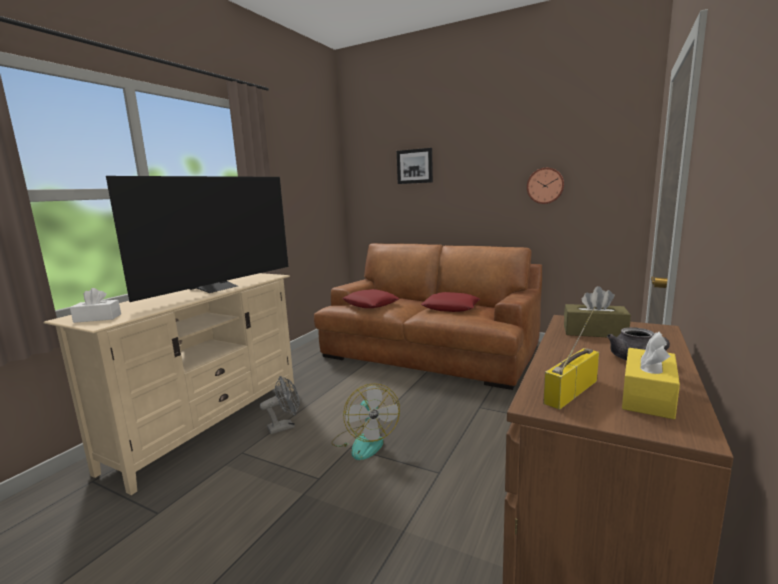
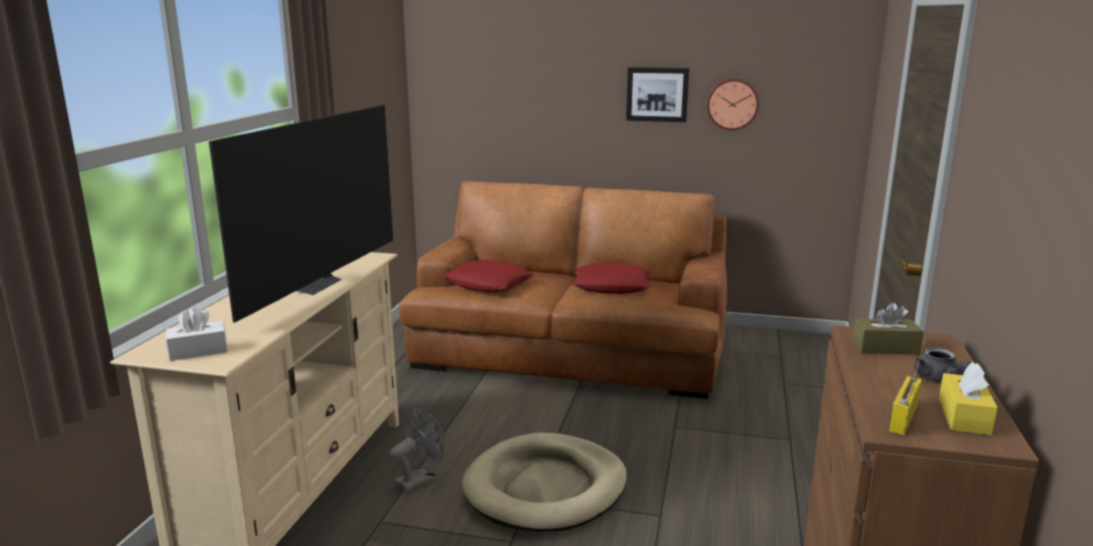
camera: 15 degrees left, 5 degrees up
(364, 442) = (546, 488): fan -> beige dog bed
(415, 166) = (534, 60): picture -> picture (657, 94)

